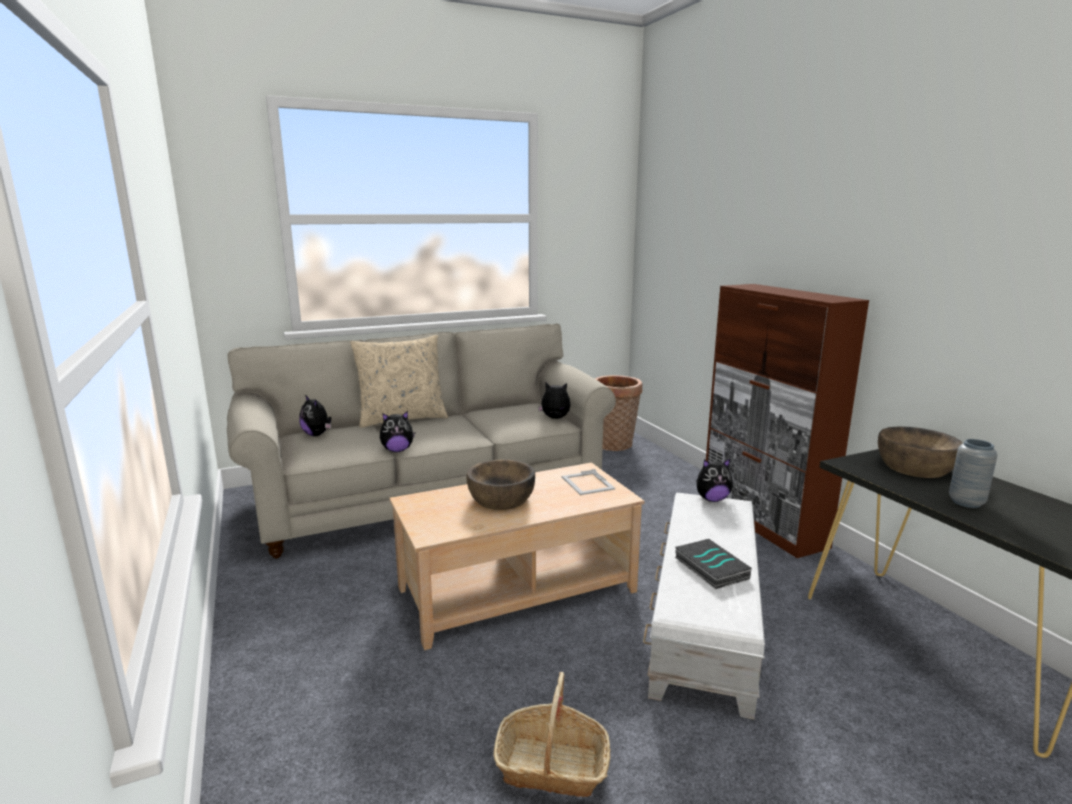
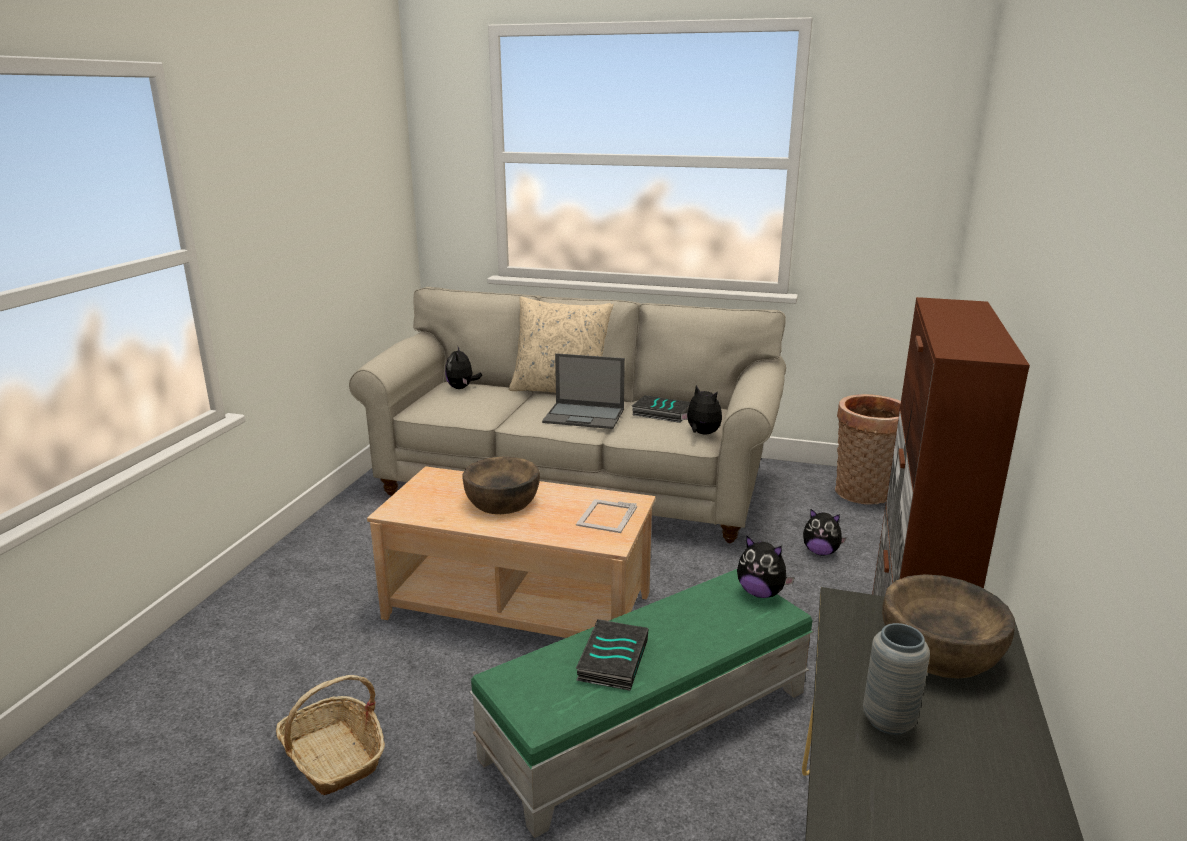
camera: 40 degrees right, 5 degrees up
(397, 450) = (503, 423): plush toy -> plush toy (820, 552)
(455, 429) = (585, 416): none -> laptop
(508, 413) = (660, 413): none -> book
(704, 617) = (646, 723): white ottoman -> green ottoman

